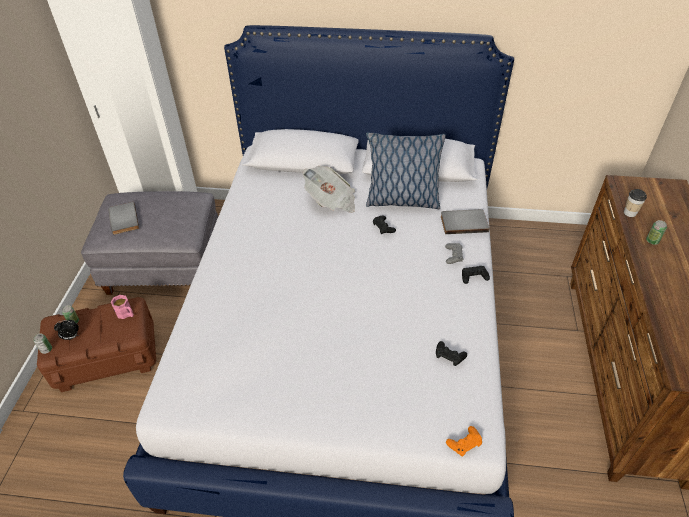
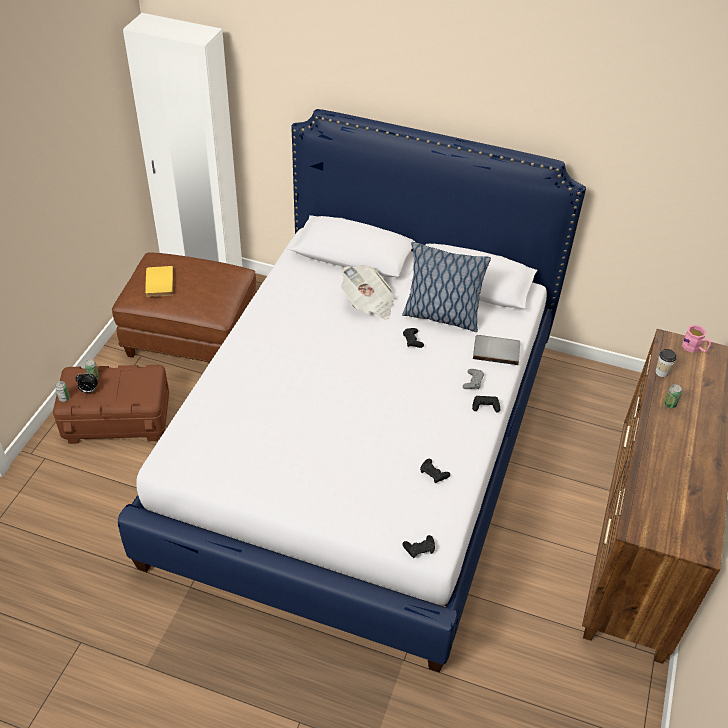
camera: 10 degrees right, 0 degrees up
(122, 220) = (158, 283): grey book -> yellow book
(126, 314) = (145, 379): pink mug -> pink mug (694, 348)
(166, 265) = (193, 337): grey ottoman -> brown ottoman
(464, 443) = (419, 548): orange game controller -> black game controller

